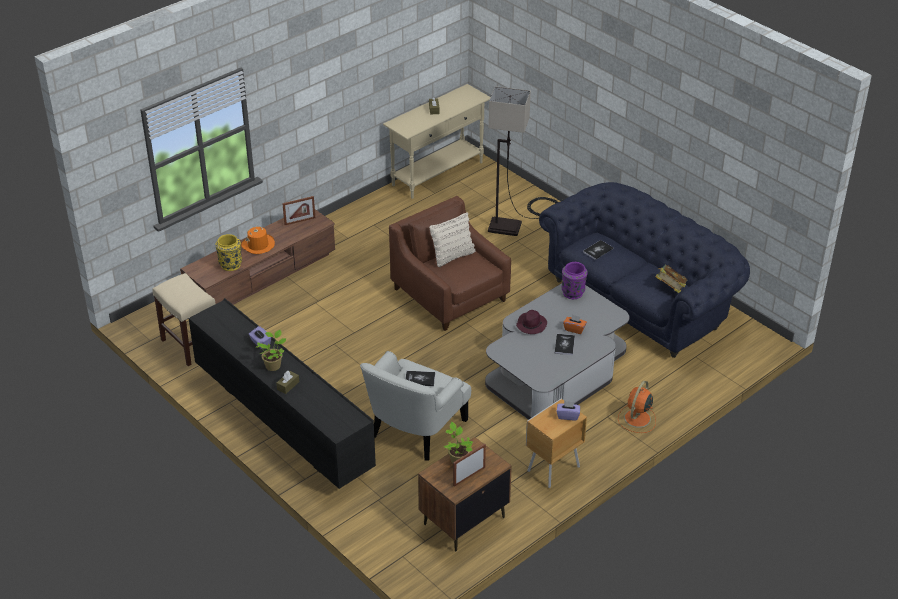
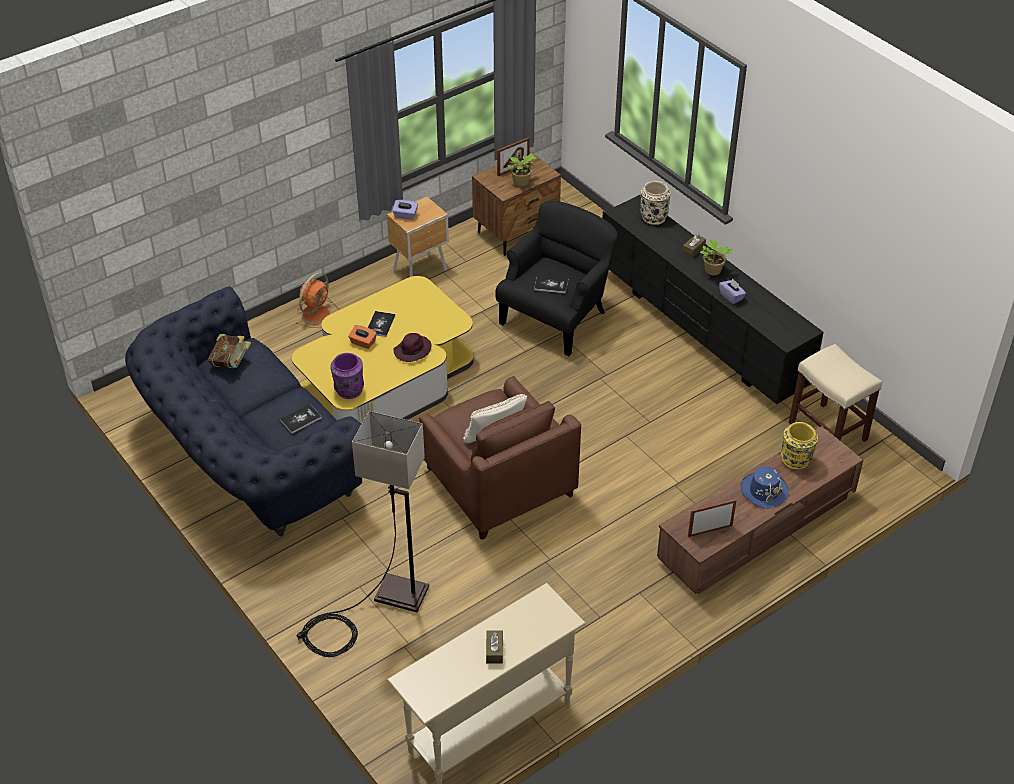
camera: 175 degrees left, 5 degrees up
(258, 245) = (764, 491): orange hat -> blue hat
(323, 418) = (653, 217): none -> beige vase
(415, 429) = (556, 317): white armchair -> black armchair
(556, 366) = (385, 377): grey coffee table -> yellow coffee table

